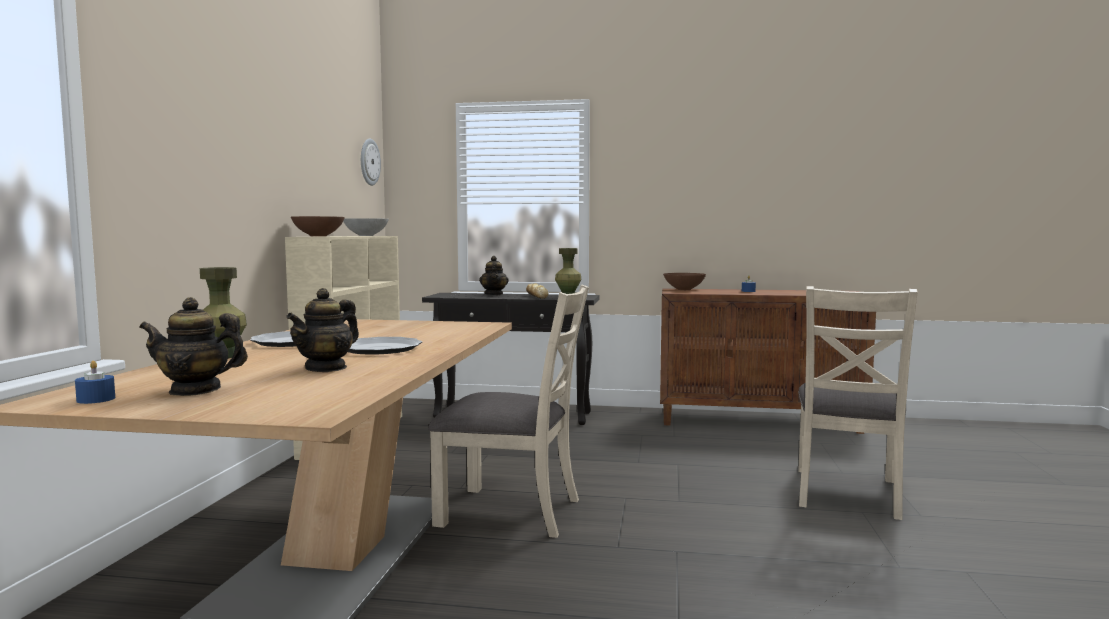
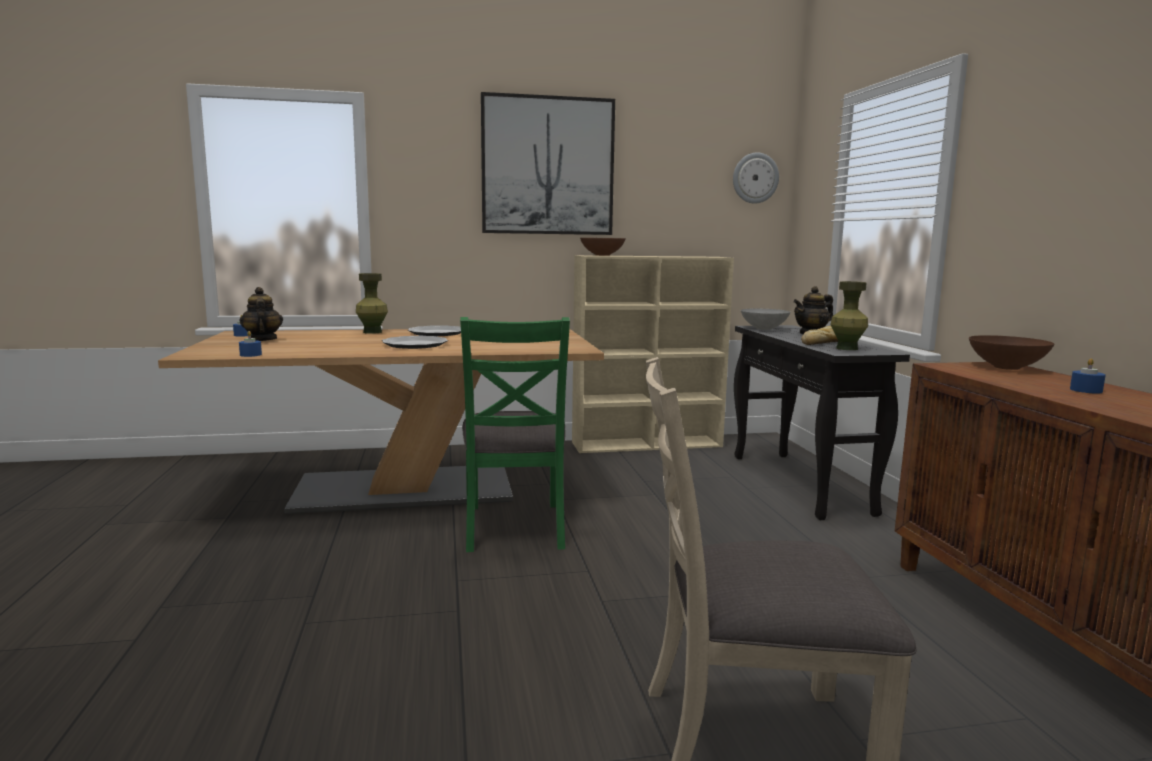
camera: 70 degrees right, 5 degrees up
(255, 129) = (548, 166): none -> picture
(326, 368) = (332, 345): teapot -> none
(359, 392) = (250, 355): none -> blue candle
(365, 235) = (689, 256): grey bowl -> grey bowl (763, 329)
(511, 511) = (515, 526): beige chair -> green chair

